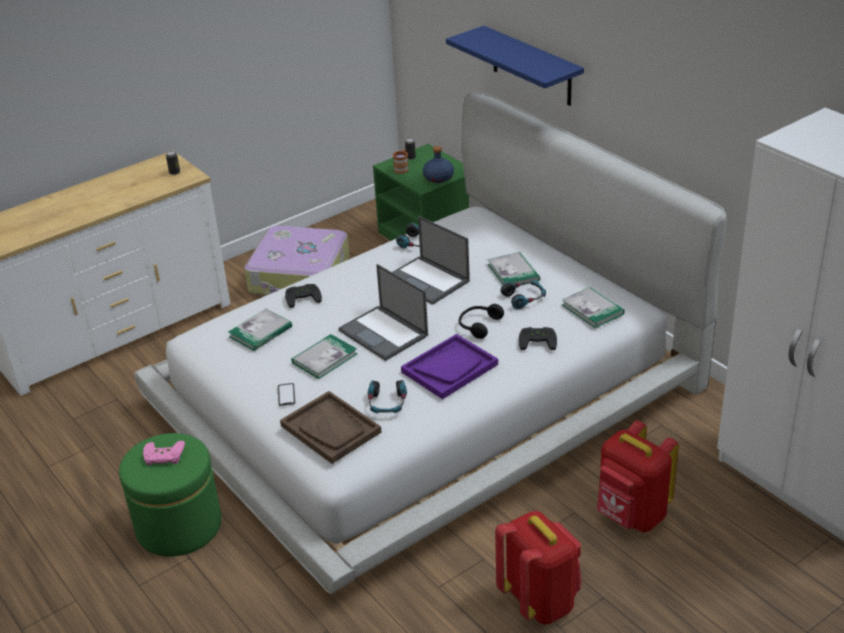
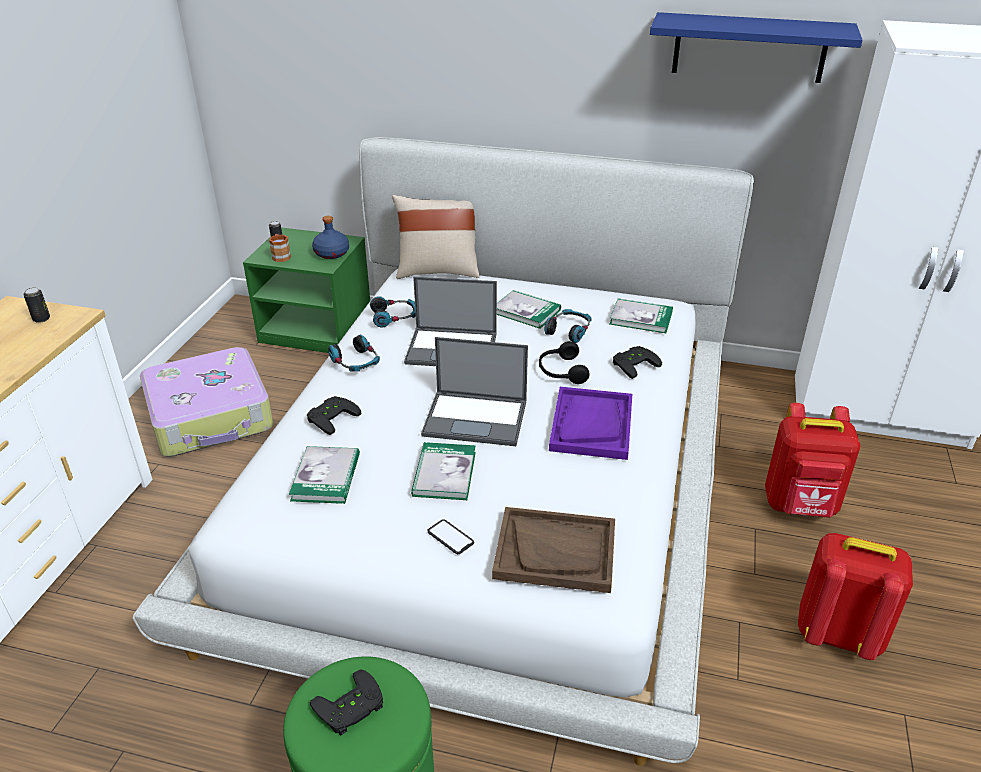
camera: 40 degrees left, 0 degrees up
(163, 457) = (351, 709): pink game controller -> black game controller
(387, 403) = (578, 491): headphones -> headphones (356, 362)
(494, 218) = (438, 271): none -> beige pillow
(531, 66) = (441, 89): blue shelf -> blue shelf (749, 48)

